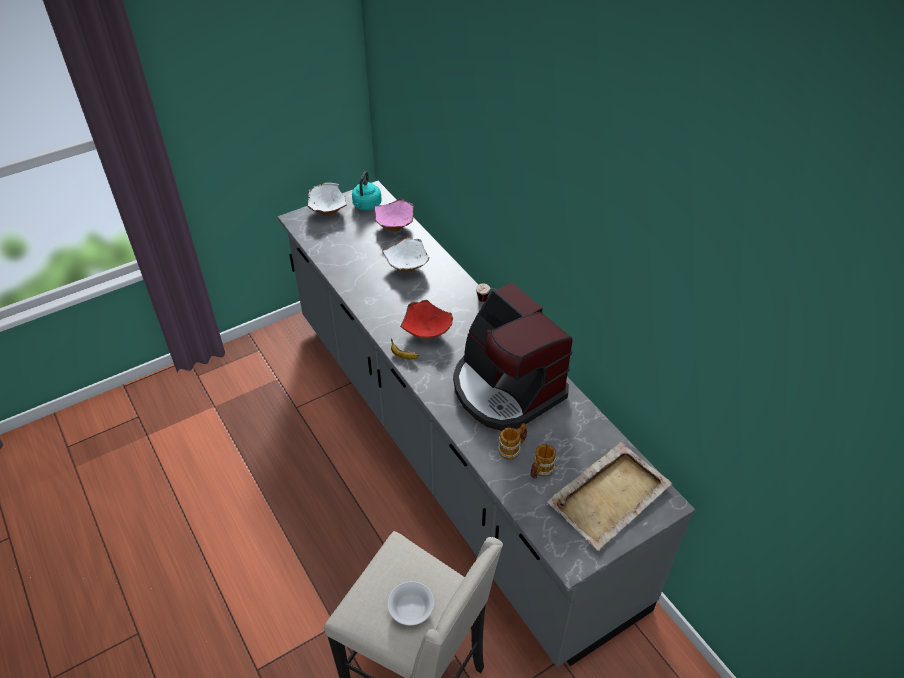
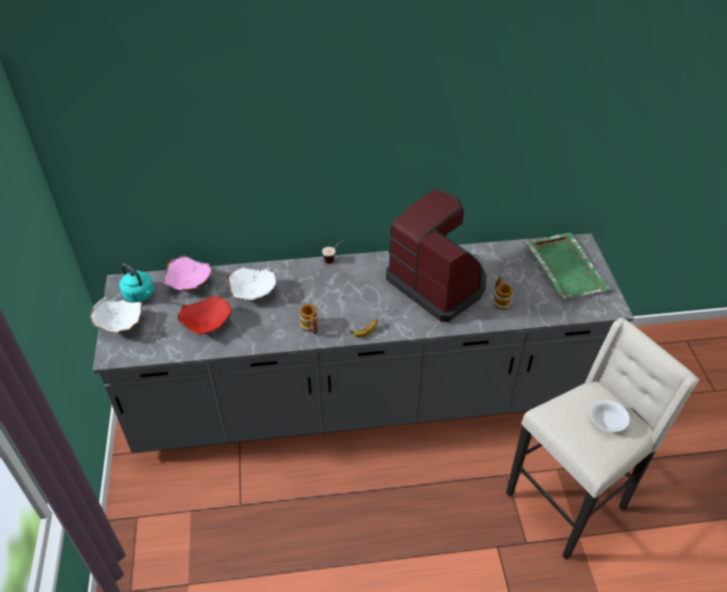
camera: 65 degrees left, 0 degrees up
(427, 331) = (345, 307): red bowl -> red bowl (207, 325)
(506, 389) = (438, 283): coffee machine -> coffee machine turned 120 degrees counterclockwise
(540, 471) = (528, 293): mug -> mug (311, 328)
(610, 496) = (565, 267): beige tray -> green tray

